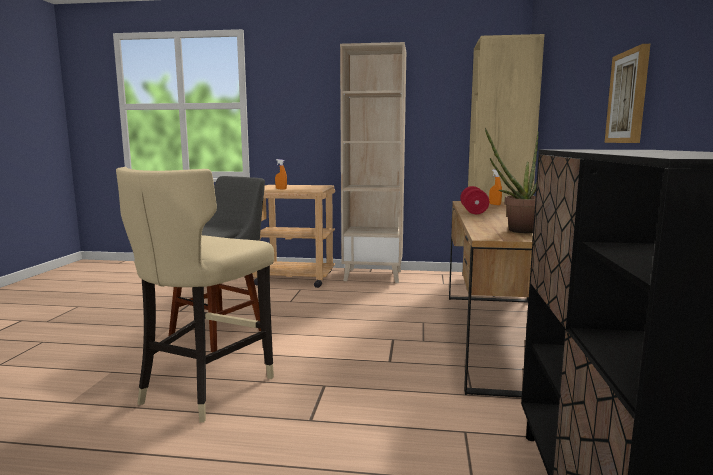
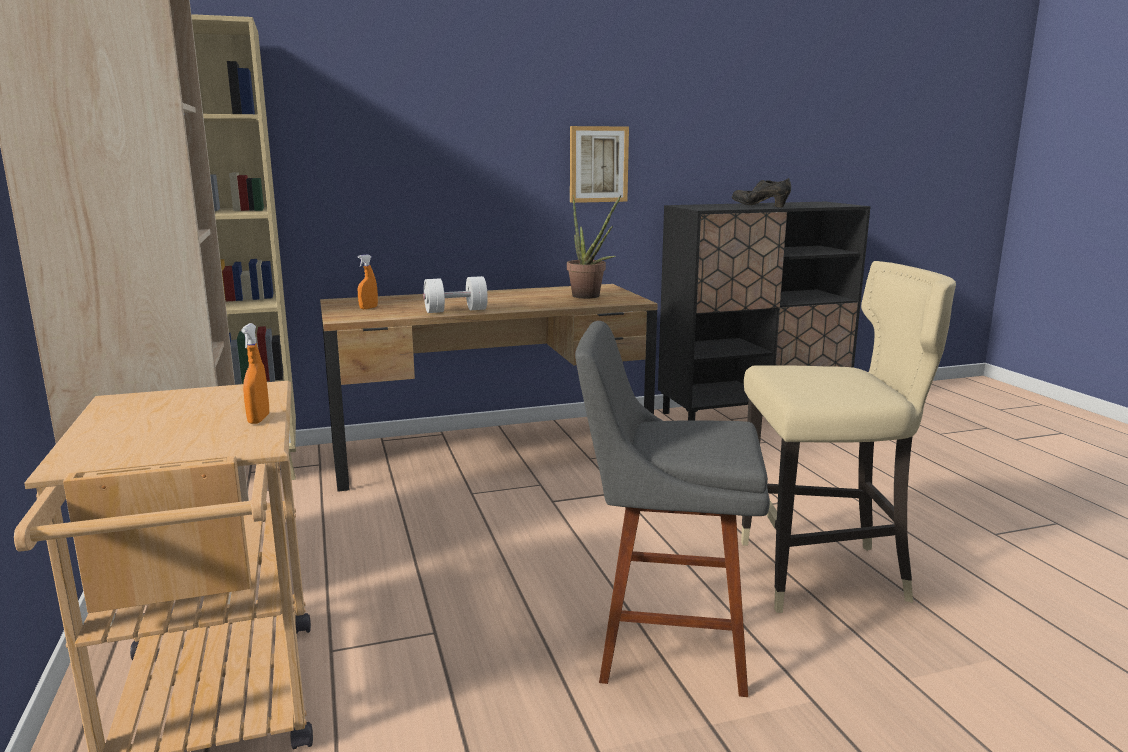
camera: 115 degrees left, 5 degrees up
(473, 211) = (456, 311): red dumbbell -> white dumbbell
(619, 151) = (760, 206): none -> black shoe

